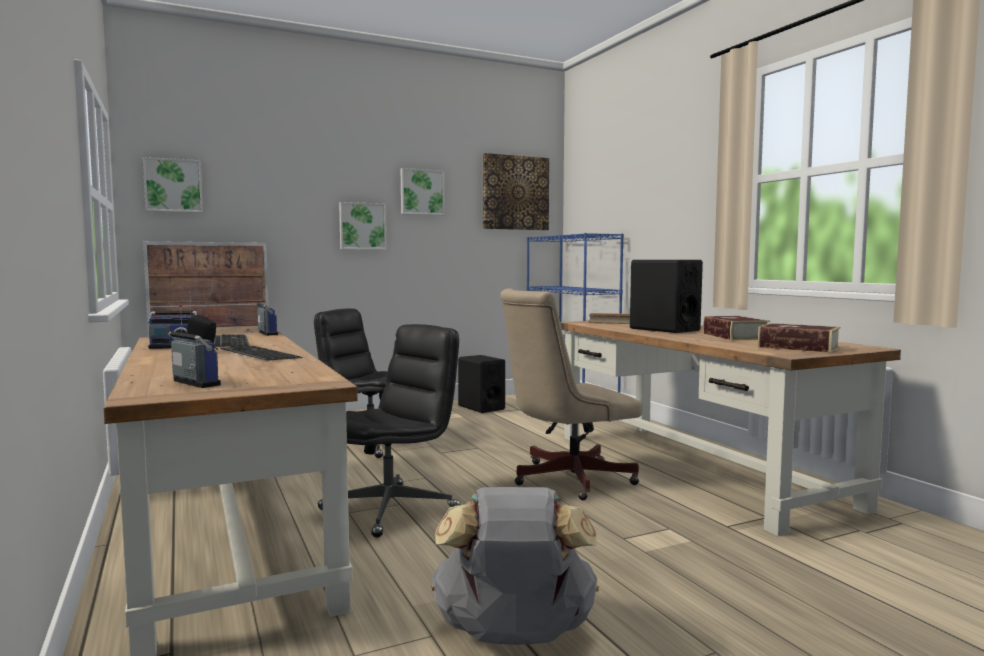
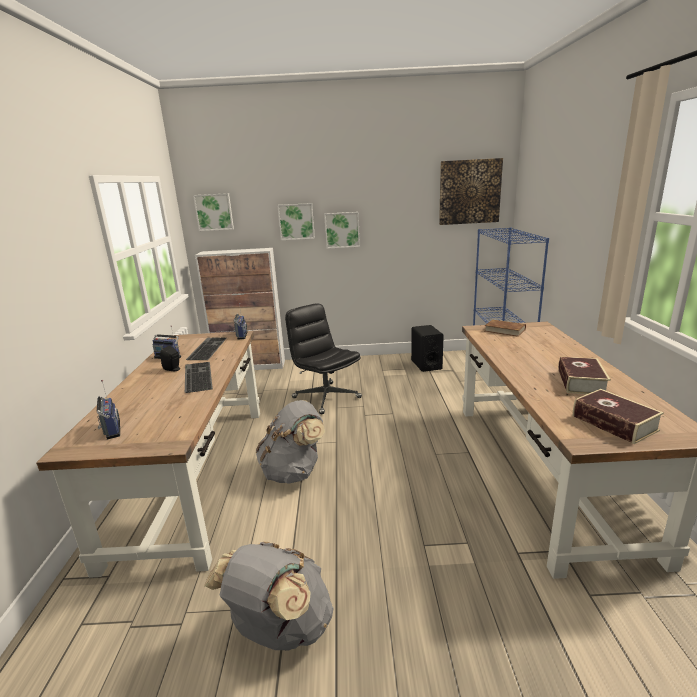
camera: 25 degrees right, 15 degrees up
(390, 509) = (294, 472): black office chair -> grey backpack
(422, 192) = (388, 199): picture -> picture (296, 221)
(565, 479) = (429, 463): beige office chair -> none
(664, 329) = (532, 355): black speaker -> none

